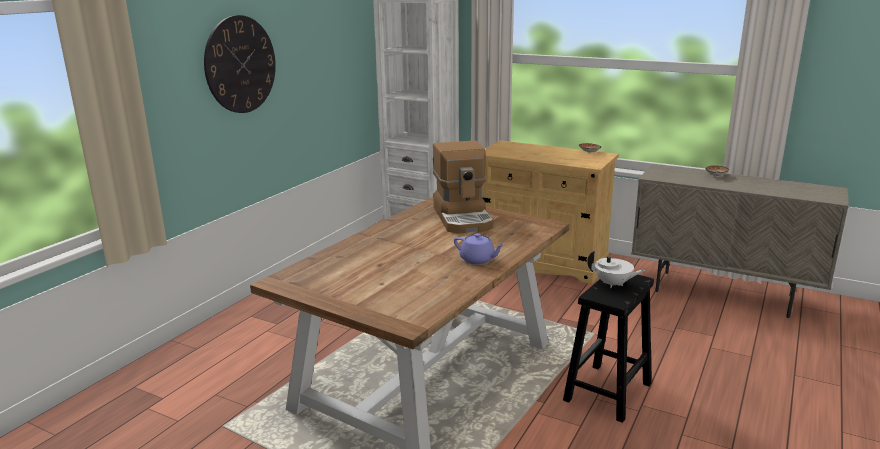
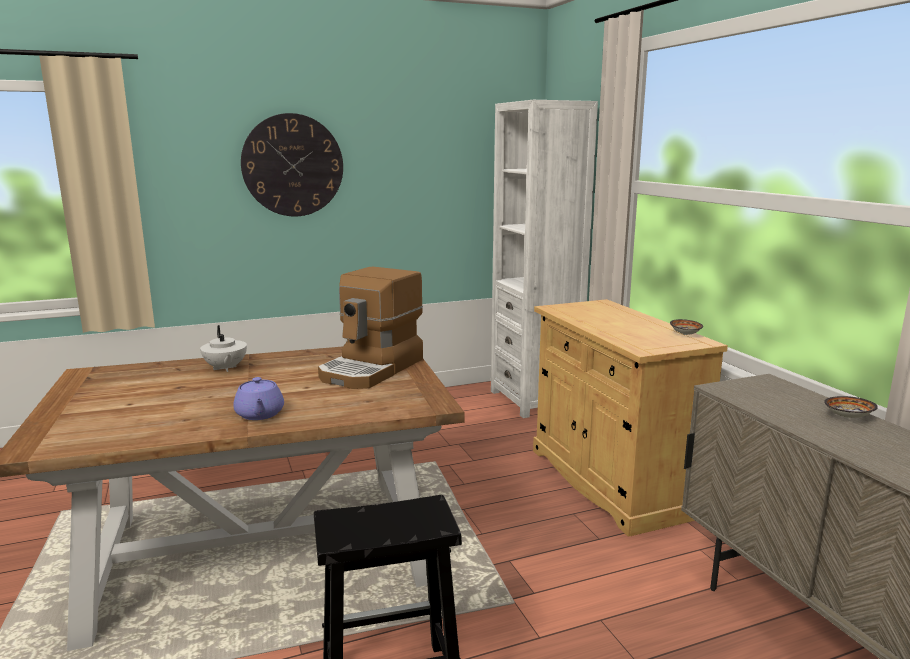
camera: 40 degrees right, 5 degrees down
(613, 284) = (391, 515): white teapot -> white teapot (225, 368)

